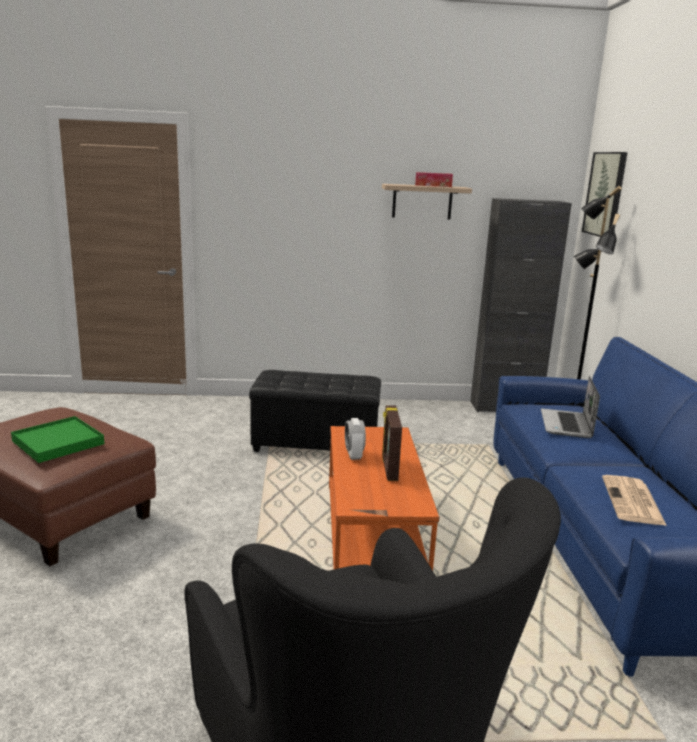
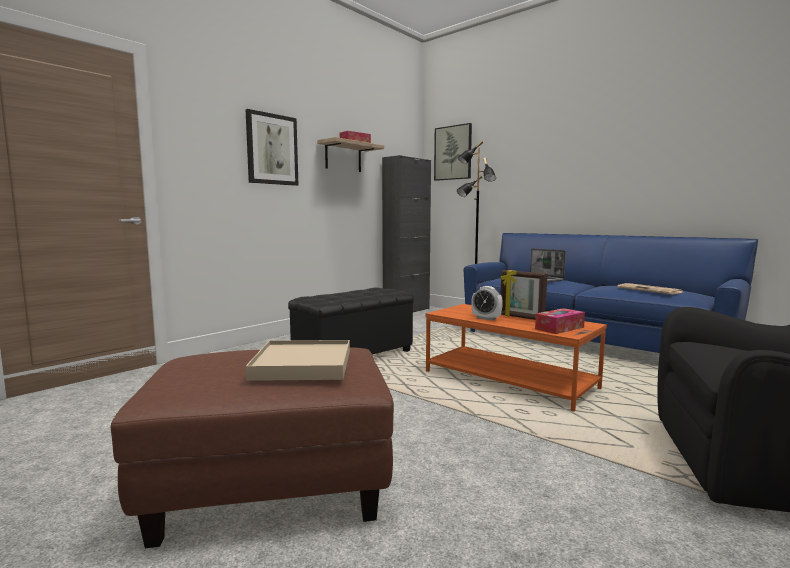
camera: 45 degrees left, 10 degrees down
(58, 442) = (303, 365): green tray -> beige tray
(317, 199) = (272, 149): none -> picture
(371, 496) = (559, 328): none -> tissue box

